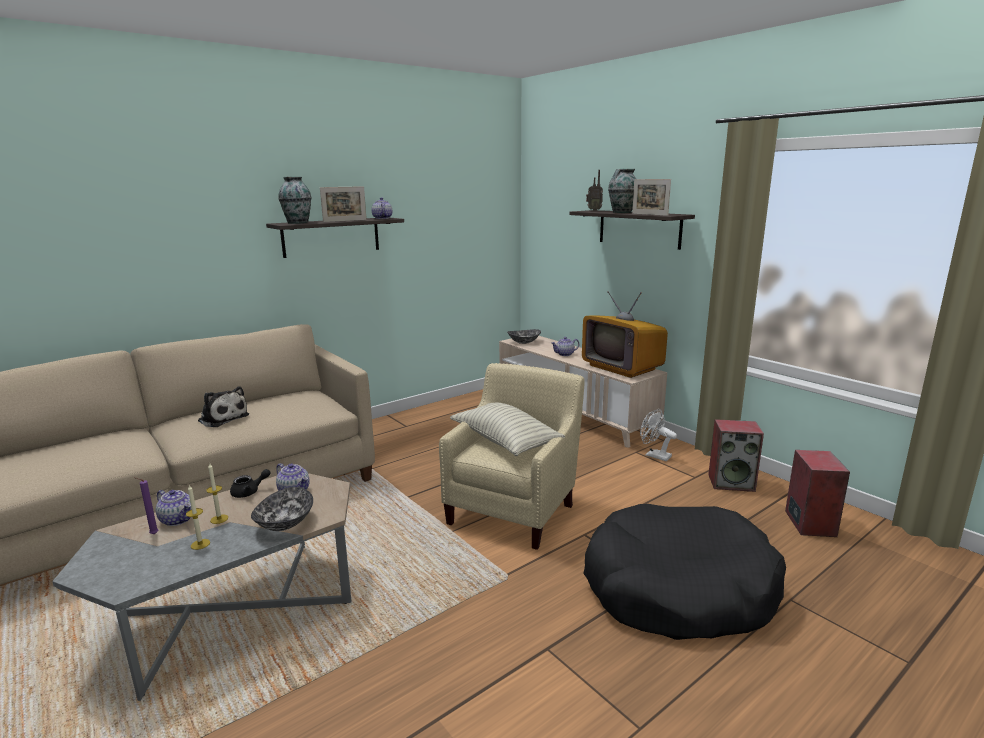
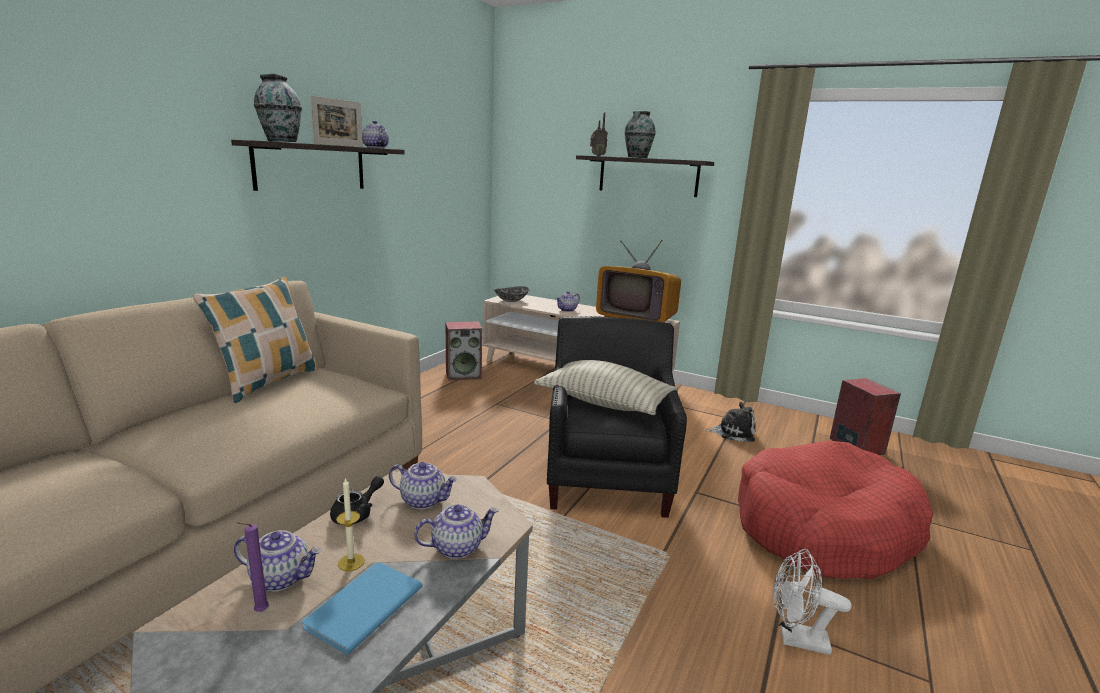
camera: 25 degrees left, 0 degrees up
(200, 544) = (360, 608): candle -> blue book
(222, 418) = (229, 416): plush toy -> plush toy (733, 432)
(268, 397) = (268, 382): none -> pillow
(284, 523) = (457, 547): bowl -> teapot
(515, 510) = (608, 479): beige armchair -> black armchair
(649, 214) = (676, 159): picture frame -> none
(654, 455) = (683, 404): white fan -> white fan (796, 639)
(678, 589) = (823, 528): black dog bed -> red dog bed
(731, 482) = (768, 420): speaker -> speaker (464, 374)

